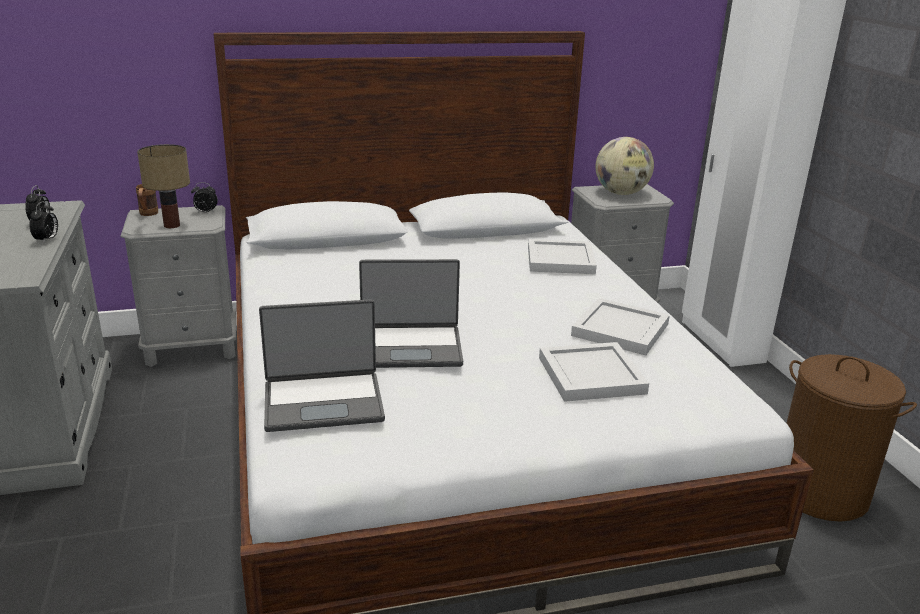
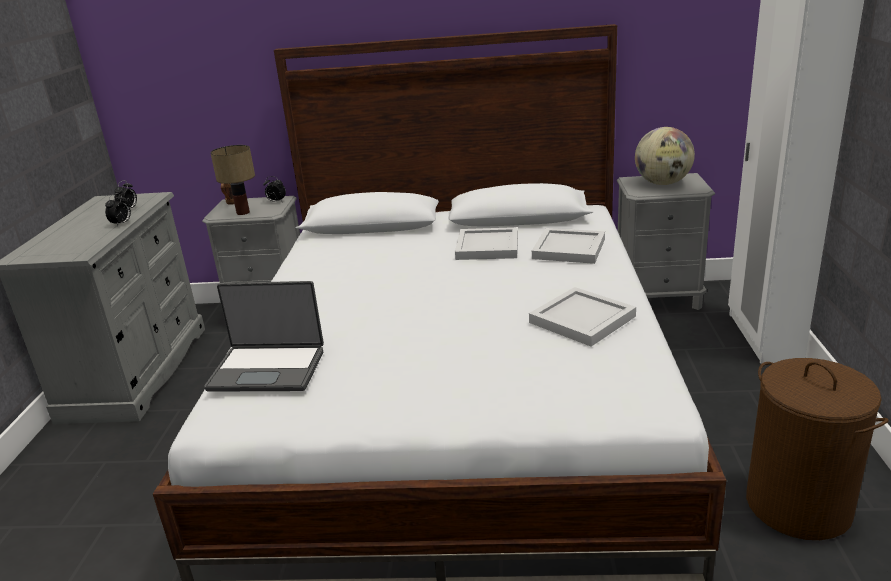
camera: 20 degrees right, 0 degrees up
(410, 347) = (372, 325): laptop -> none
(592, 374) = (524, 362): white tray -> white tray (488, 246)

